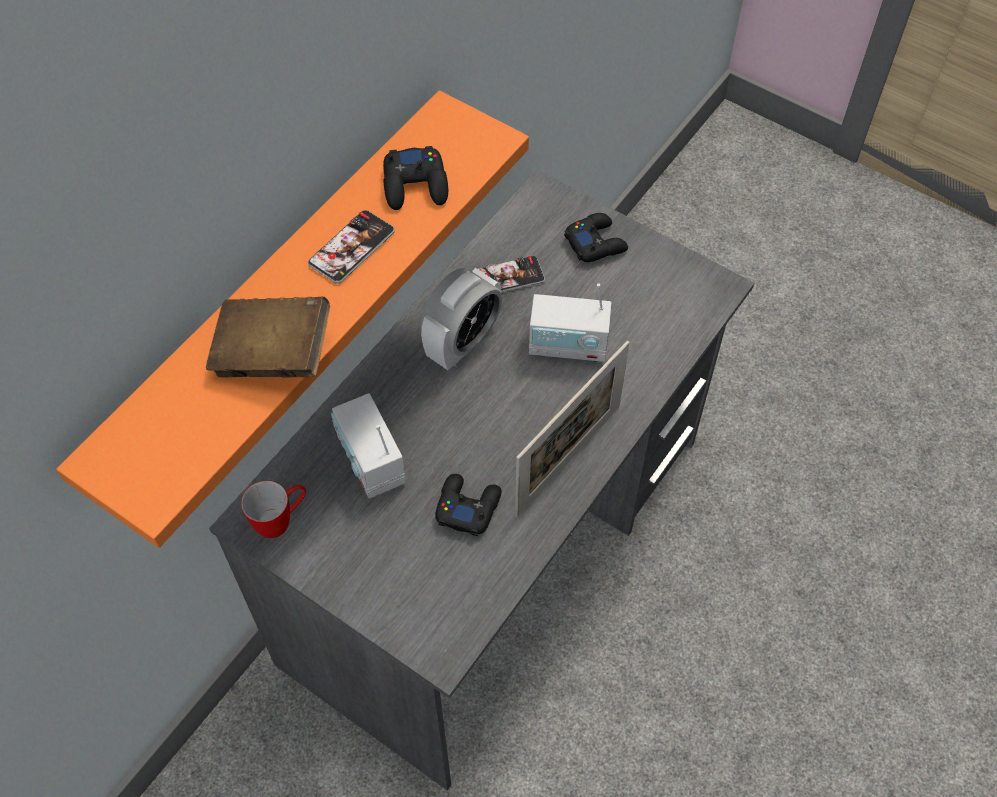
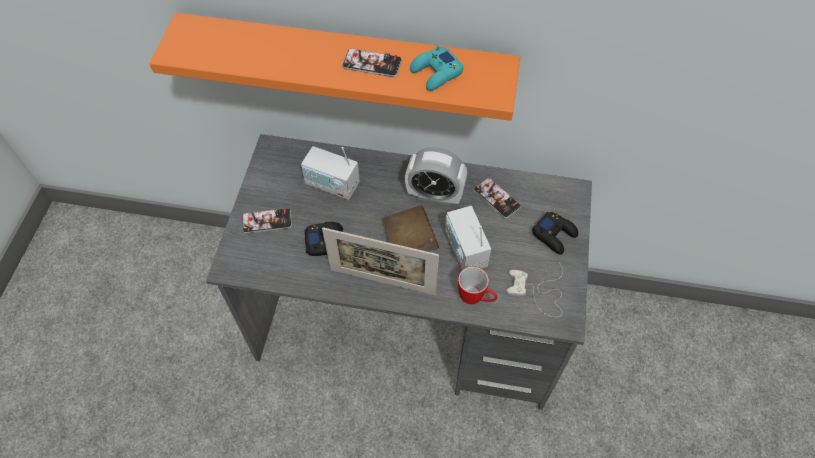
camera: 65 degrees right, 0 degrees up
(273, 355) = (280, 61): brown book -> brown book (409, 242)
(281, 520) = (277, 161): mug -> mug (476, 299)
(371, 462) = (332, 185): radio -> radio turned 105 degrees counterclockwise
(387, 573) = (267, 221): none -> phone
(416, 185) = (436, 73): black game controller -> turquoise game controller
(668, 296) = (538, 292): none -> white game controller

